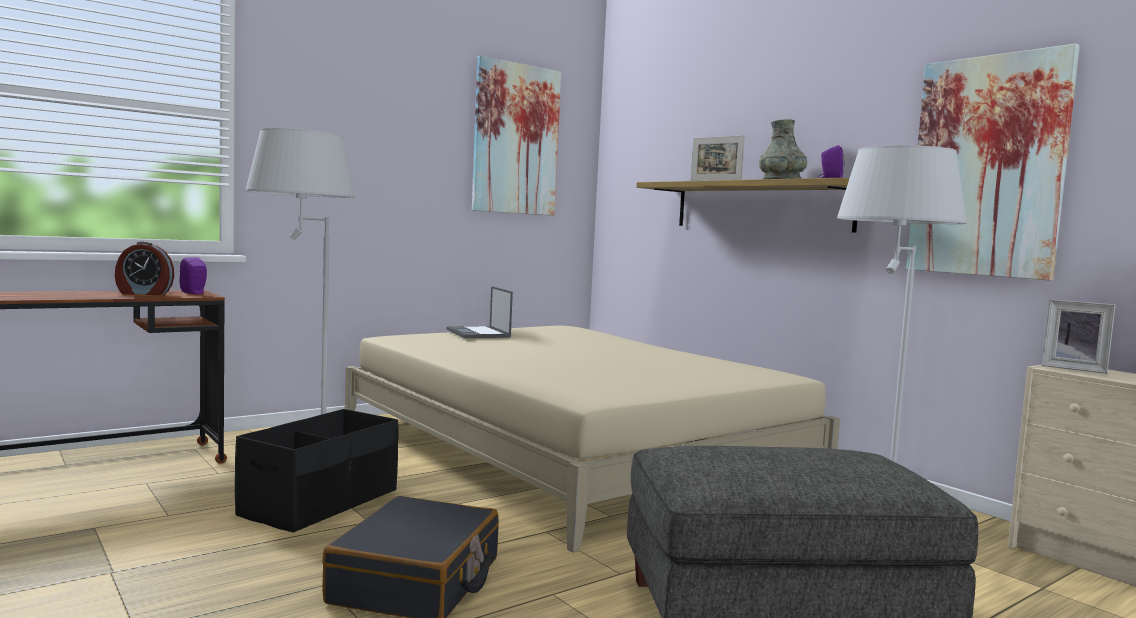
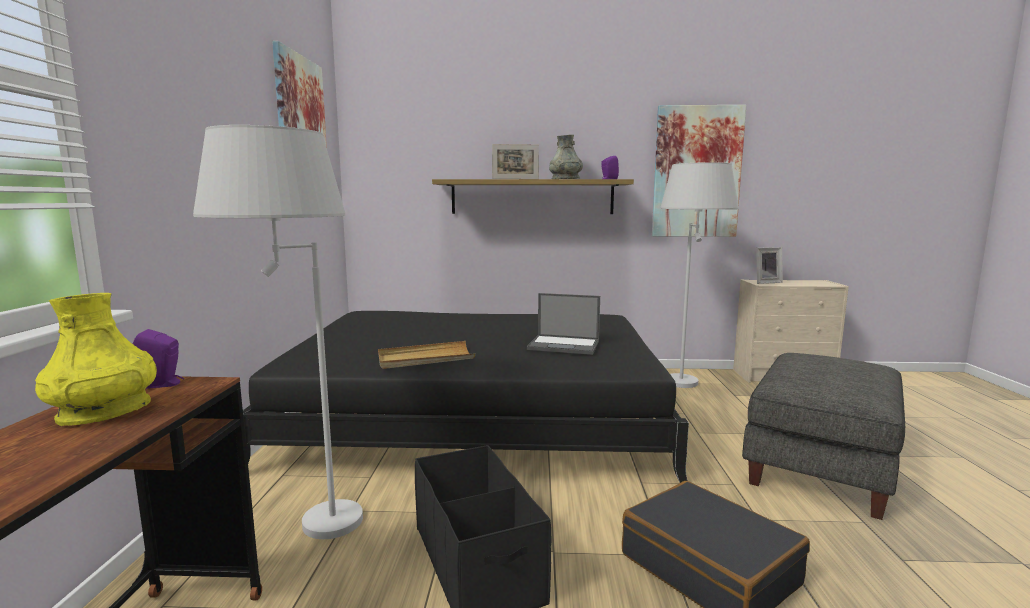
camera: 50 degrees left, 5 degrees up
(144, 293) = (105, 412): alarm clock -> yellow vase
(469, 352) = (425, 358): none -> beige tray
(478, 333) = (342, 338): laptop -> laptop (565, 345)
(569, 448) = (476, 414): beige bed -> black bed

